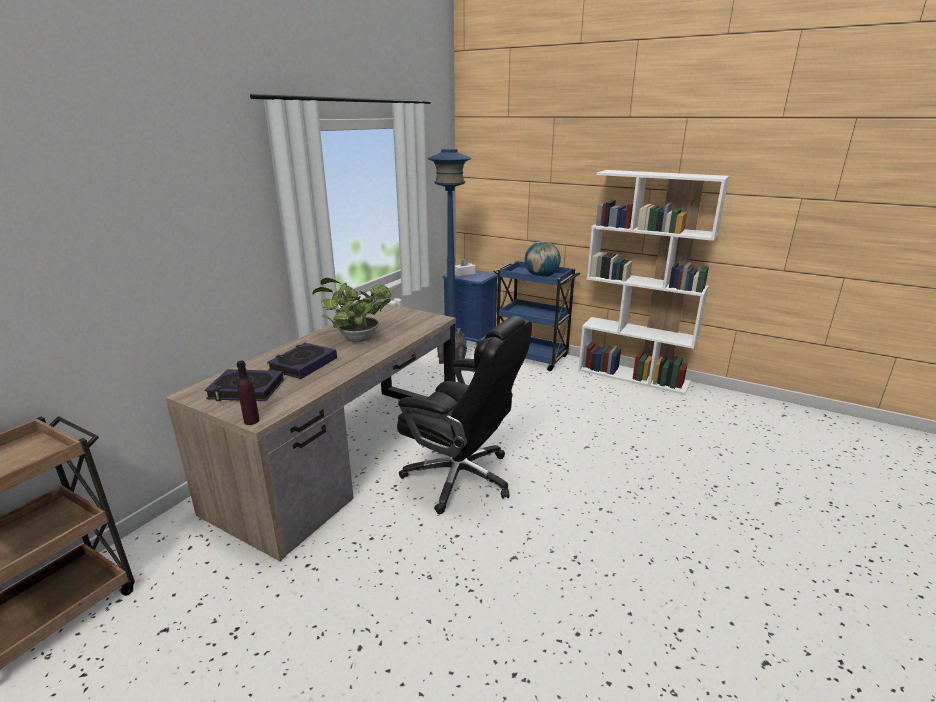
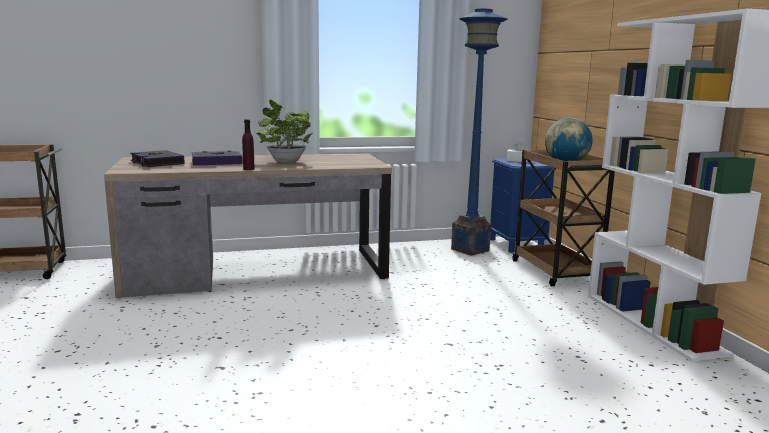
camera: 45 degrees right, 10 degrees down
(251, 421) = (117, 170): purple bottle -> purple bottle (248, 169)
(461, 478) = (298, 313): black office chair -> none
(532, 357) = (556, 272): blue cart -> brown cart

